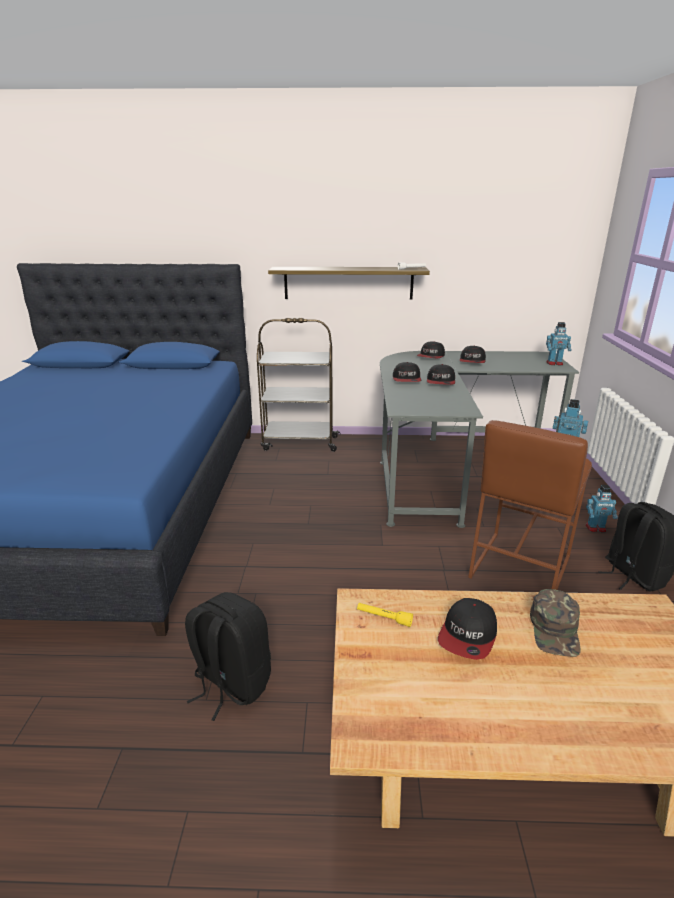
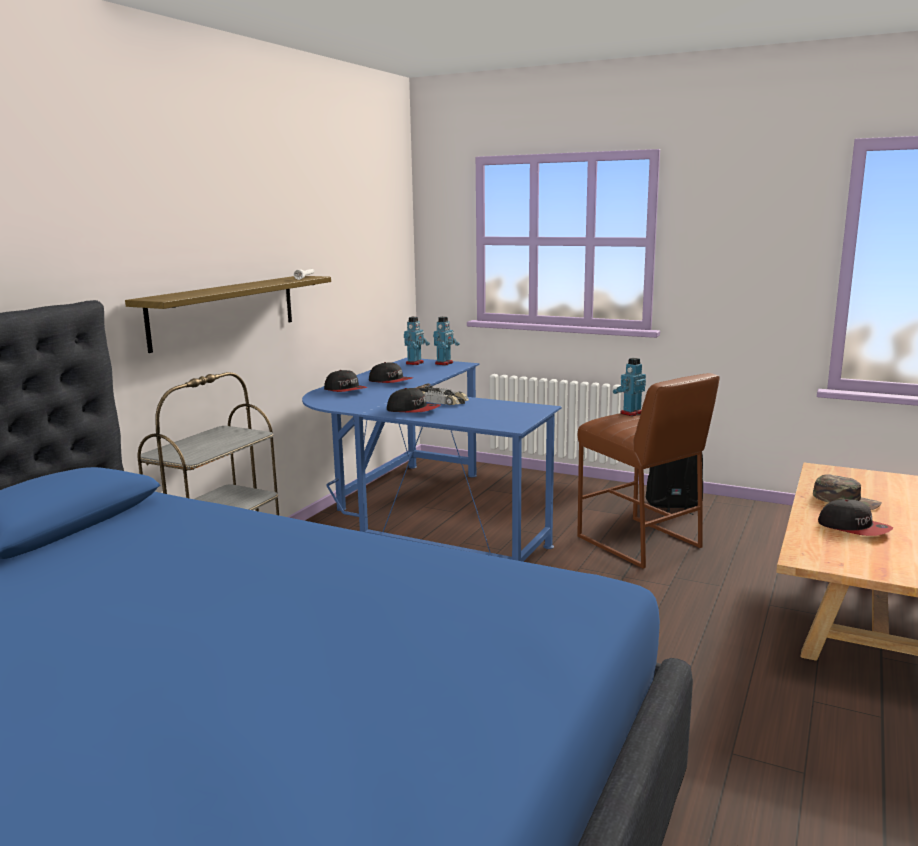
camera: 65 degrees left, 10 degrees down
(231, 684) = (779, 749): black backpack -> none
(384, 618) = (829, 553): yellow flashlight -> none
(441, 382) = (442, 401): cap -> toy car
(449, 467) = (420, 519): grey desk -> blue desk
(596, 528) = (597, 495): toy robot -> toy robot (415, 363)

